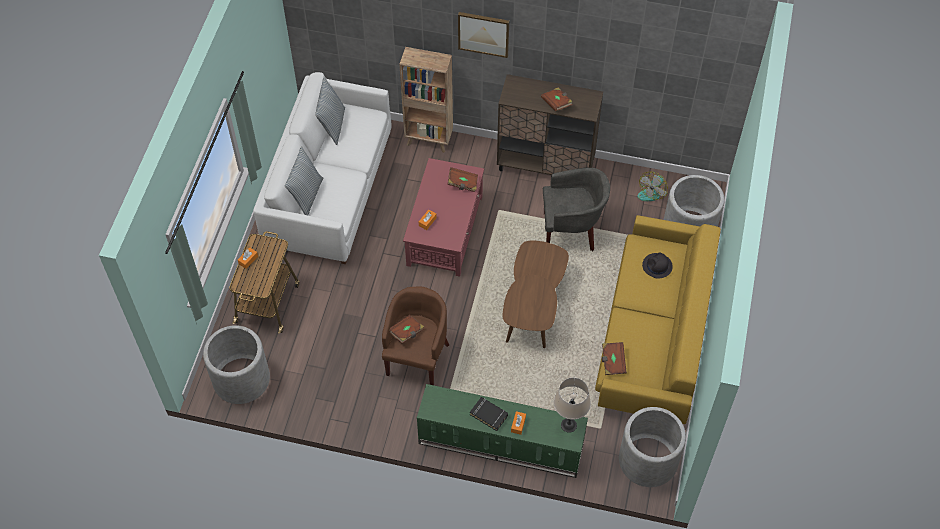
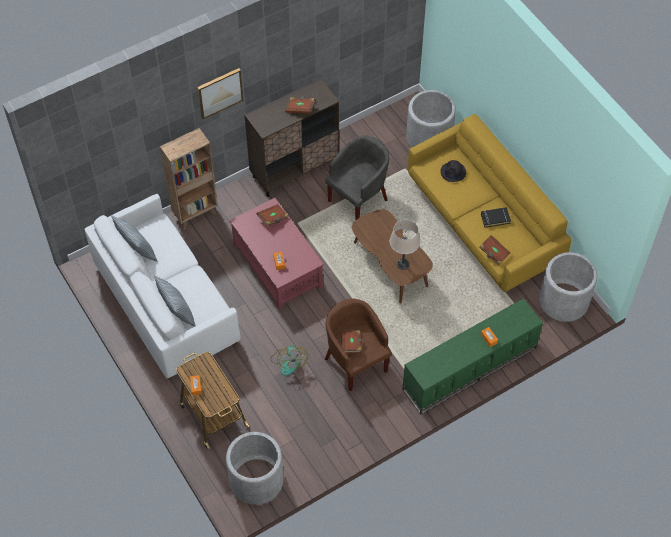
camera: 45 degrees left, 0 degrees up
(489, 415) = (465, 348): black book -> black book (495, 218)
(569, 425) = (518, 312): beige table lamp -> beige table lamp (403, 264)
(652, 191) = (380, 132): fan -> fan (288, 361)

